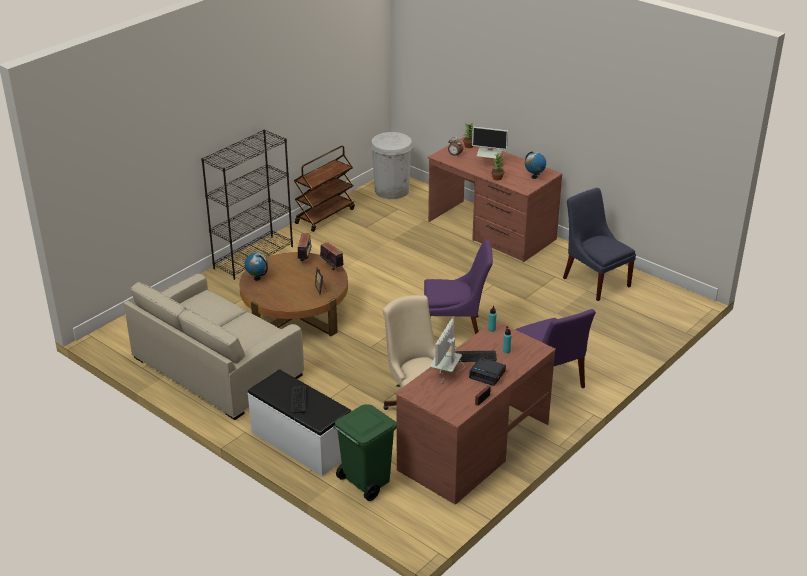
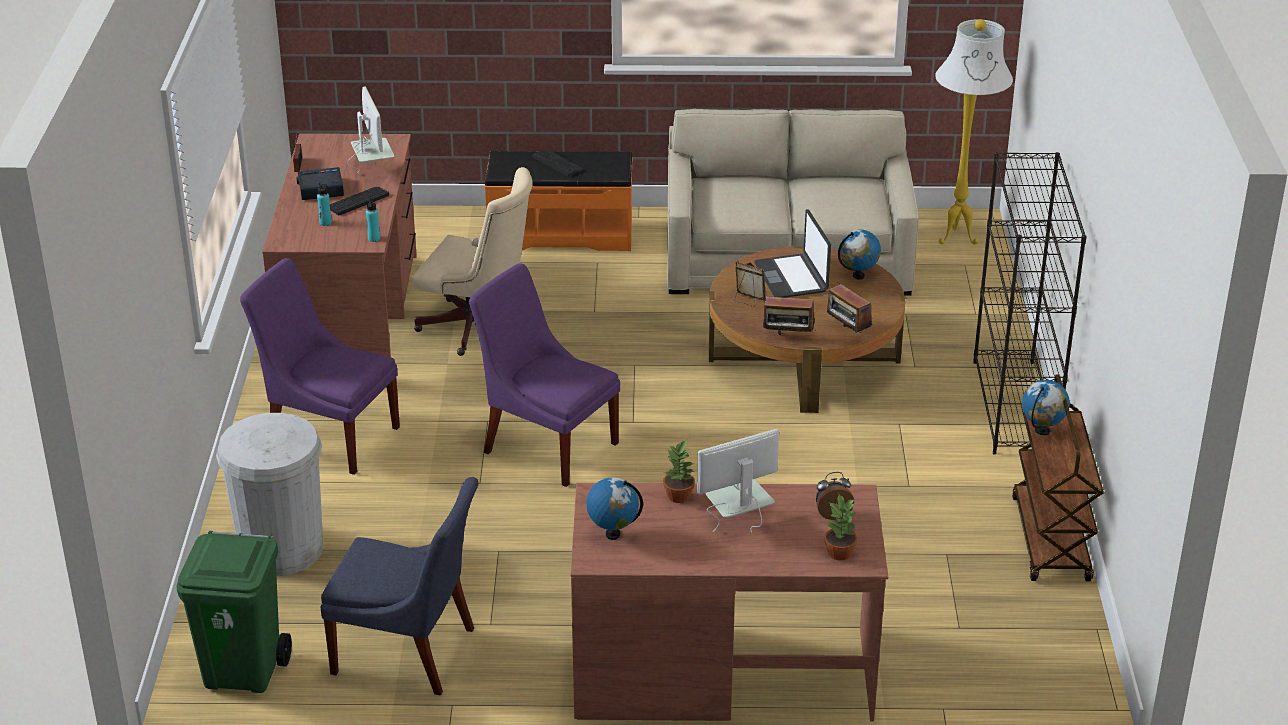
camera: 140 degrees right, 0 degrees up
(127, 334) = (958, 239): none -> white floor lamp
(285, 291) = (792, 277): none -> laptop
(301, 443) = (561, 234): white bench -> orange bench
(319, 180) = (1042, 431): none -> globe
(365, 482) = (437, 233): green trash can -> green trash can (244, 672)
(391, 190) = (1040, 668): white trash can -> white trash can (281, 549)
(456, 330) = (547, 444): purple chair -> purple chair turned 75 degrees clockwise

